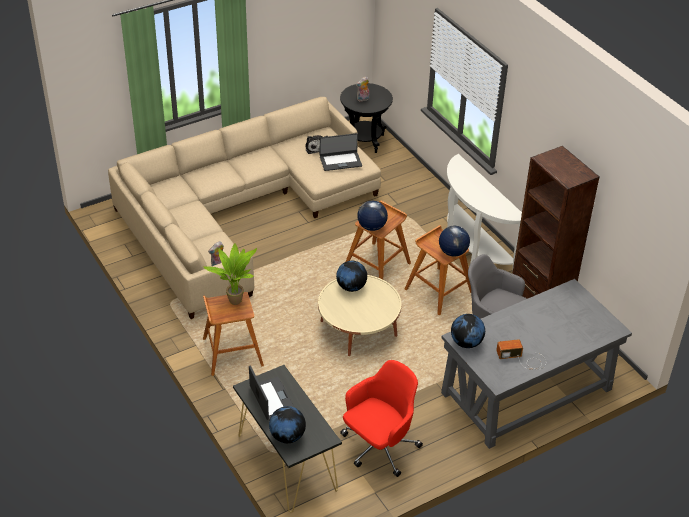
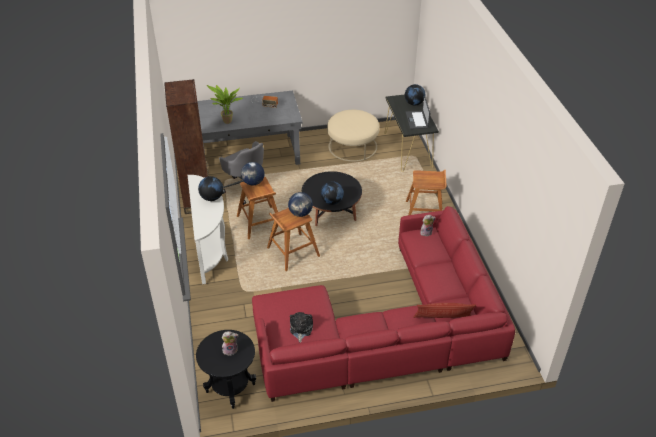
camera: 160 degrees left, 0 degrees up
(181, 181) = (442, 320): none -> pillow
(235, 300) = (423, 182): potted plant -> potted plant (227, 122)
(240, 212) = (387, 329): beige sofa -> red sofa
(340, 161) = (286, 306): laptop -> none
(358, 328) = (331, 210): beige coffee table -> black coffee table
(379, 447) = (352, 146): red office chair -> beige ottoman
(466, 343) = (290, 115): globe -> globe (212, 198)

